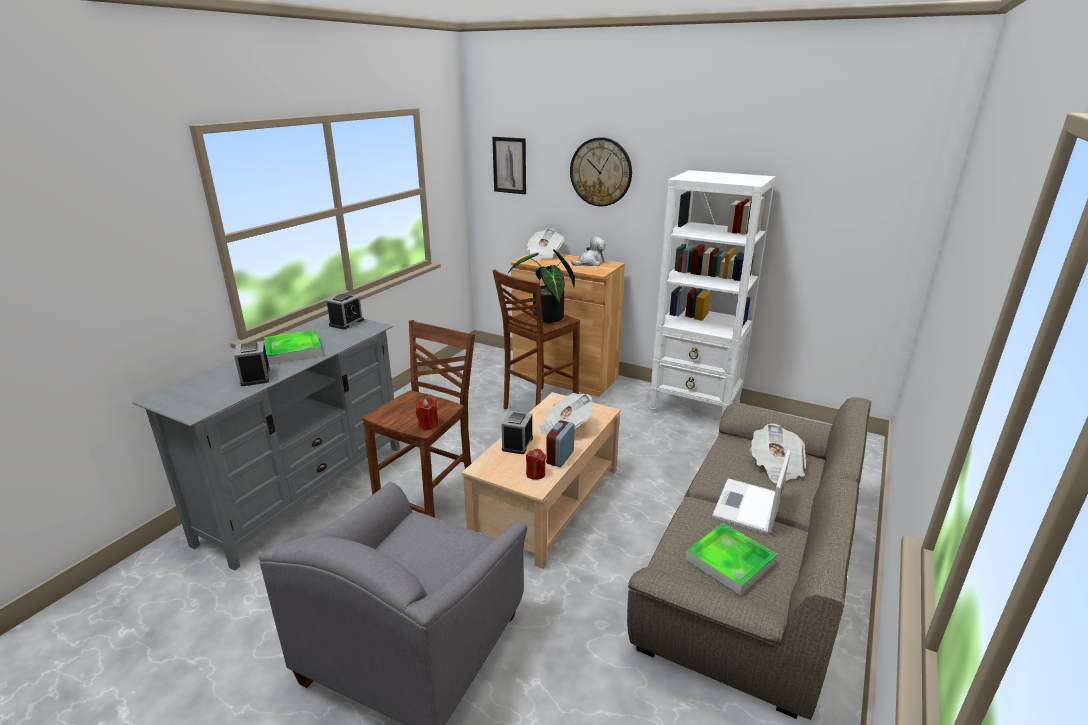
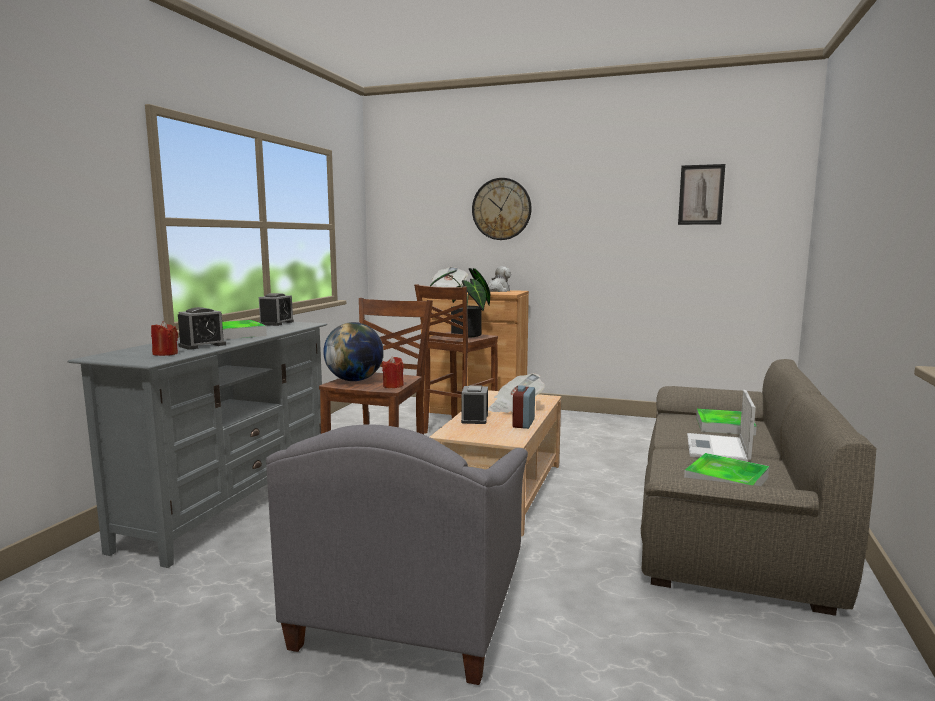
camera: 10 degrees left, 15 degrees down
(255, 377) = (202, 345): alarm clock -> alarm clock turned 105 degrees counterclockwise
(398, 409) = (354, 380): none -> globe
(509, 165) = (411, 211): picture -> picture (701, 195)
(535, 474) = (506, 434): red candle -> red candle (165, 354)
(695, 409) = (611, 423): white bookcase -> none
(776, 466) = (724, 426): newspaper -> tray

